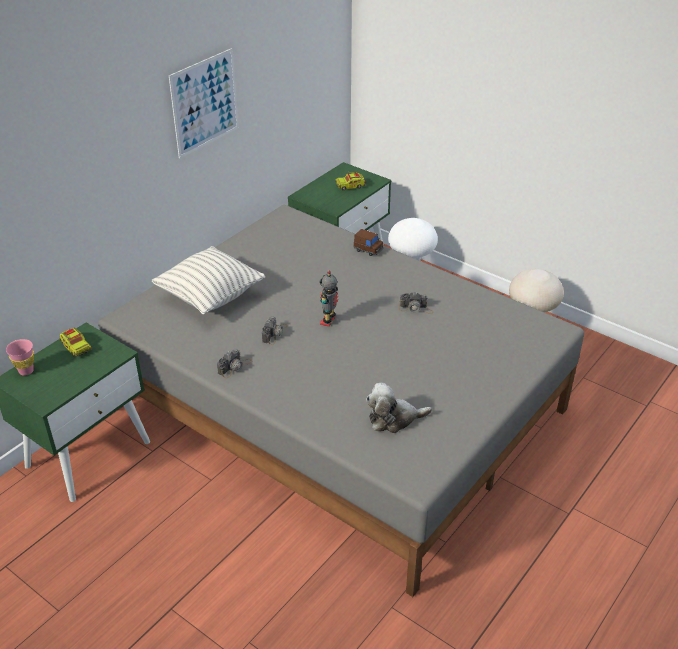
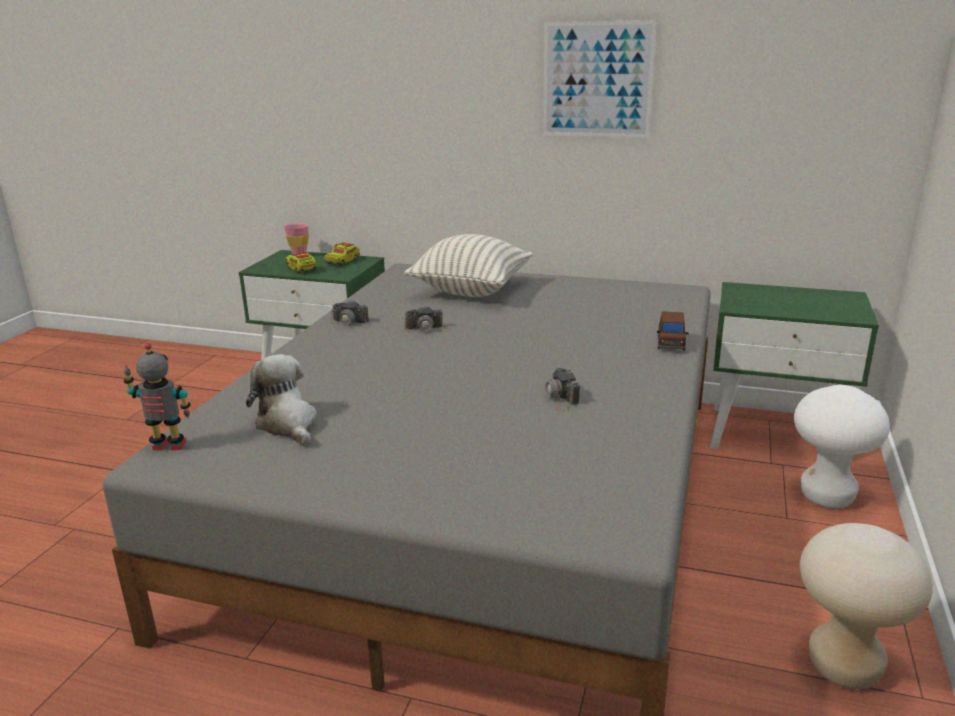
camera: 70 degrees right, 15 degrees down
(328, 321) = (477, 350): toy robot -> toy robot (168, 447)
(350, 186) = (809, 305): toy truck -> toy truck (301, 269)

